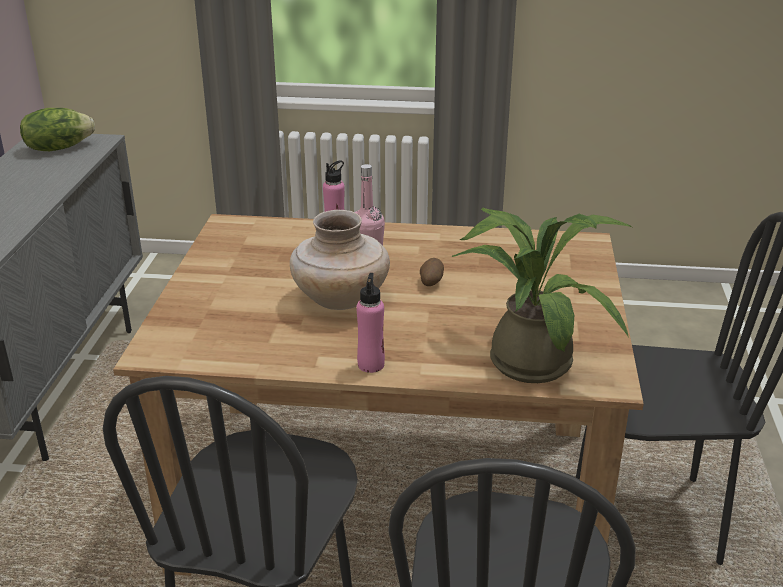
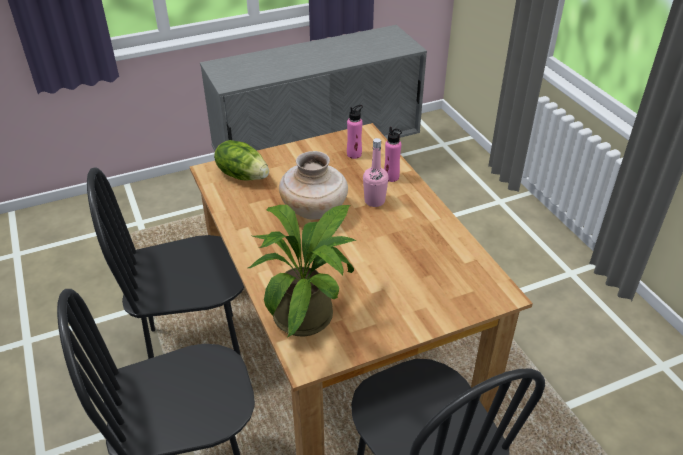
camera: 60 degrees right, 10 degrees up
(58, 148) = (384, 41): lettuce -> lettuce (243, 175)
(371, 365) = (252, 249): pink bottle -> pink bottle (354, 154)
(431, 282) = (368, 238): potato -> none

